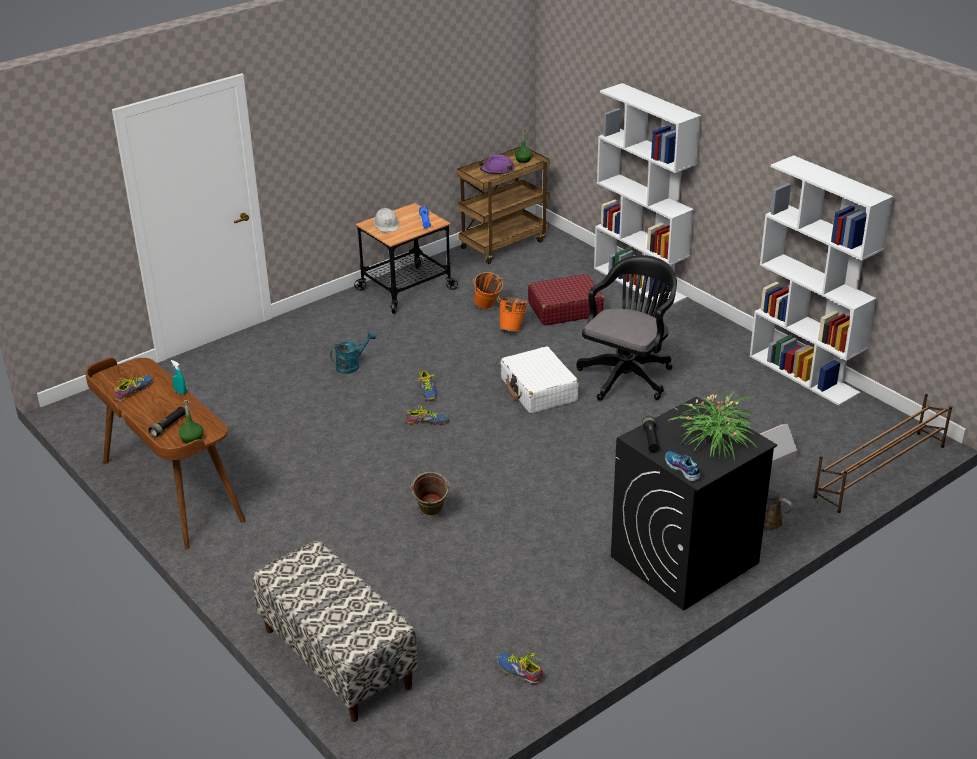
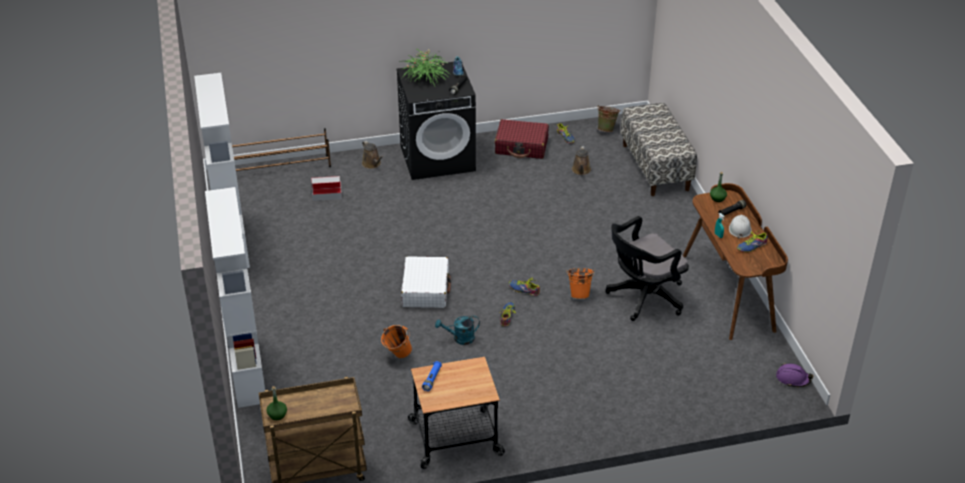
camera: 155 degrees left, 5 degrees up
(351, 365) = (553, 361): turquoise watering can -> turquoise watering can (460, 338)
(386, 224) = (470, 387): white hard hat -> white hard hat (739, 229)
(431, 514) = (562, 224): green bucket -> green bucket (607, 129)
(454, 611) = (581, 171): none -> brown watering can
(487, 308) = (400, 387): orange bucket -> orange bucket (579, 294)
(497, 170) = (318, 406): purple hard hat -> purple hard hat (793, 379)
(564, 309) = (337, 361): red suitcase -> red suitcase (521, 146)
(628, 375) = (351, 281): black office chair -> black office chair (643, 298)

